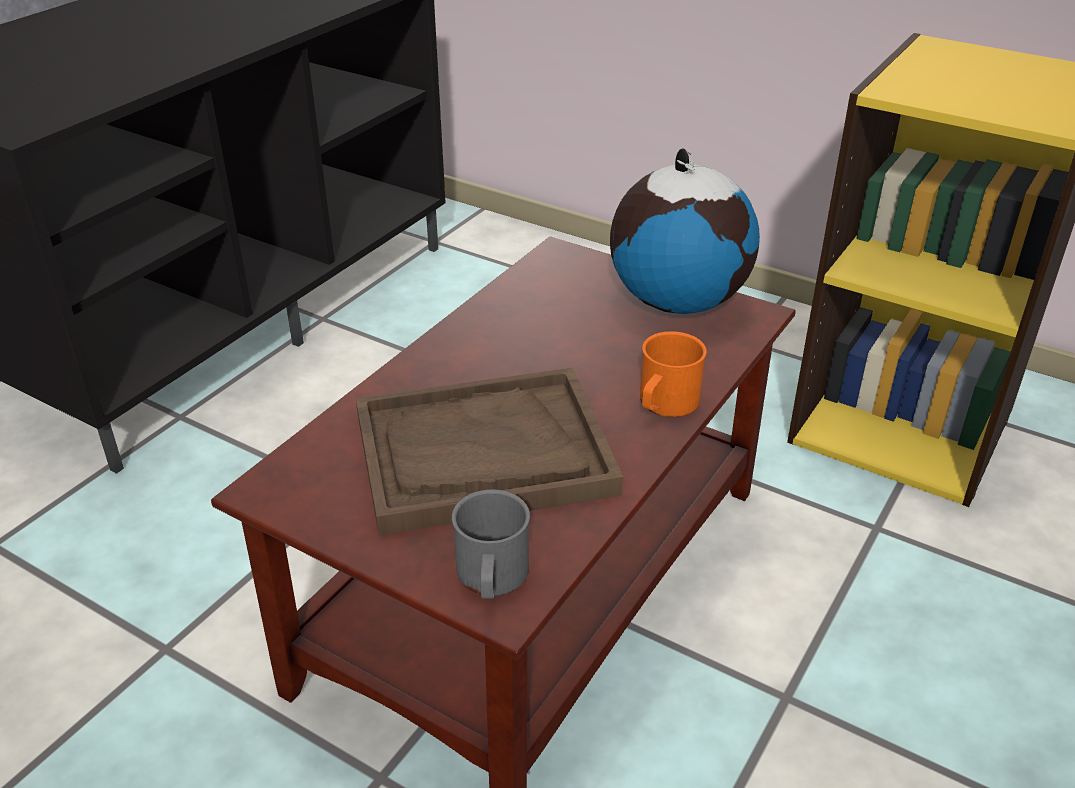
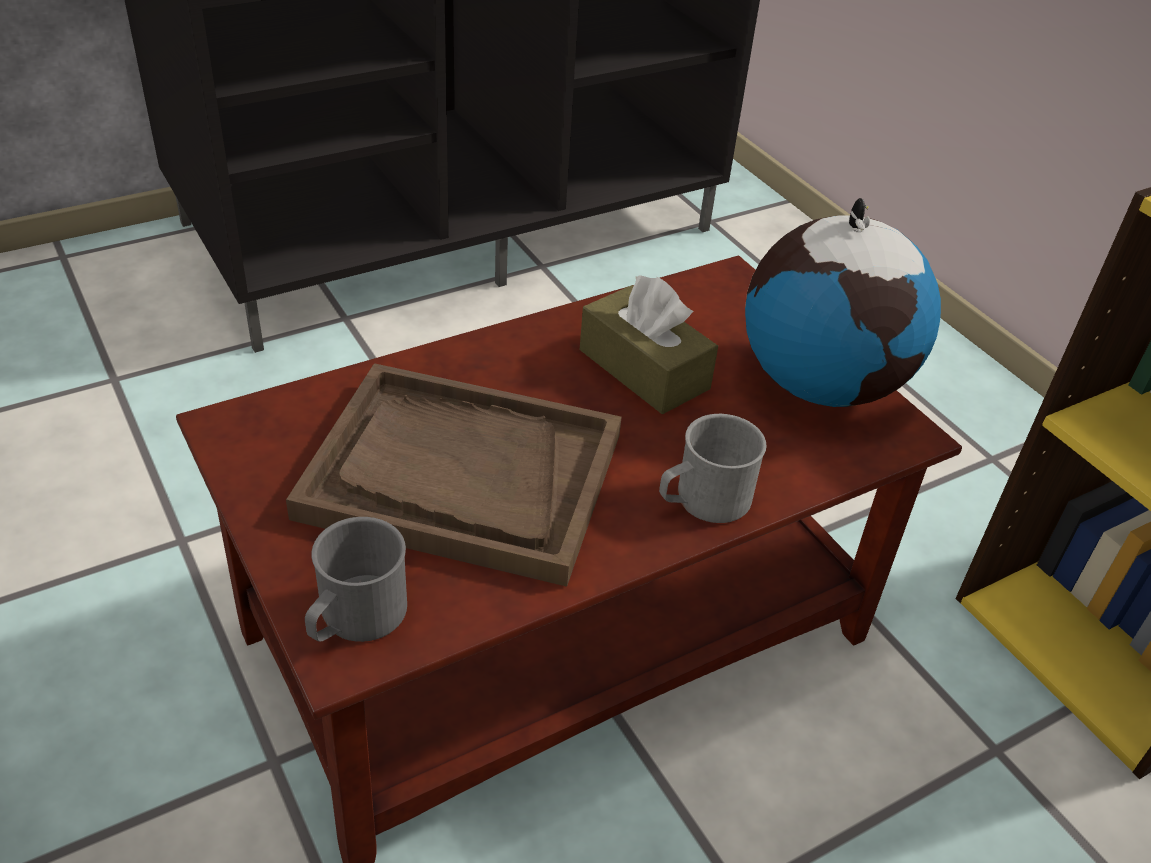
camera: 25 degrees right, 5 degrees up
(550, 335) = (643, 369): none -> brown tissue box
(664, 405) = (702, 501): orange mug -> grey mug

